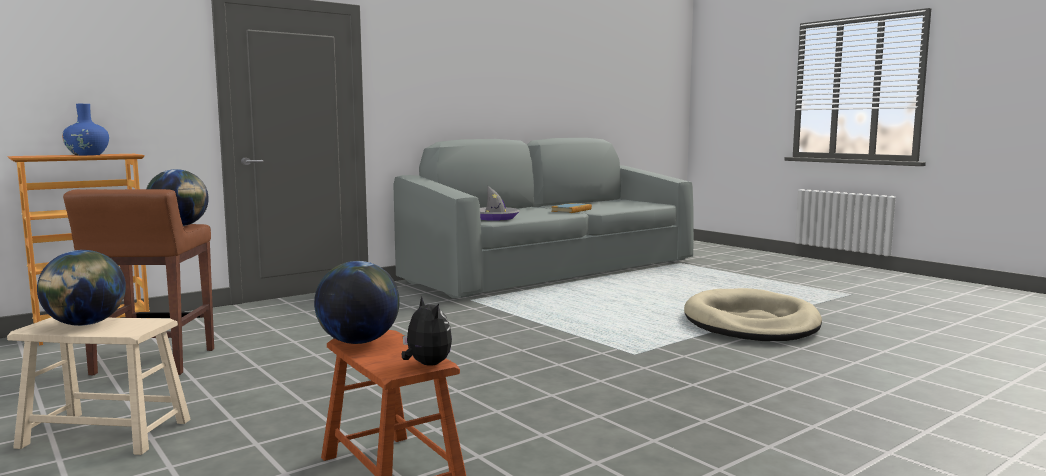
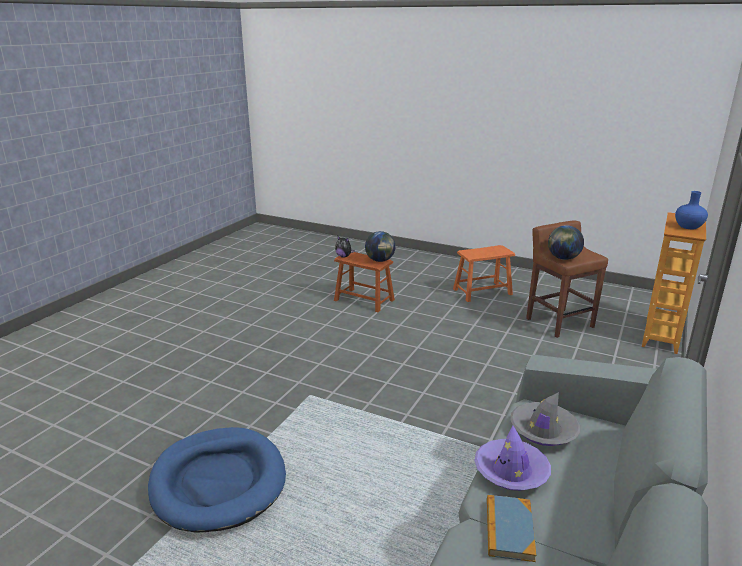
camera: 155 degrees right, 15 degrees up
(85, 324) = (490, 251): globe -> none
(106, 433) = (482, 292): beige stool -> orange stool
(543, 215) = (511, 471): none -> purple hat
(750, 323) = (218, 482): beige dog bed -> blue dog bed

